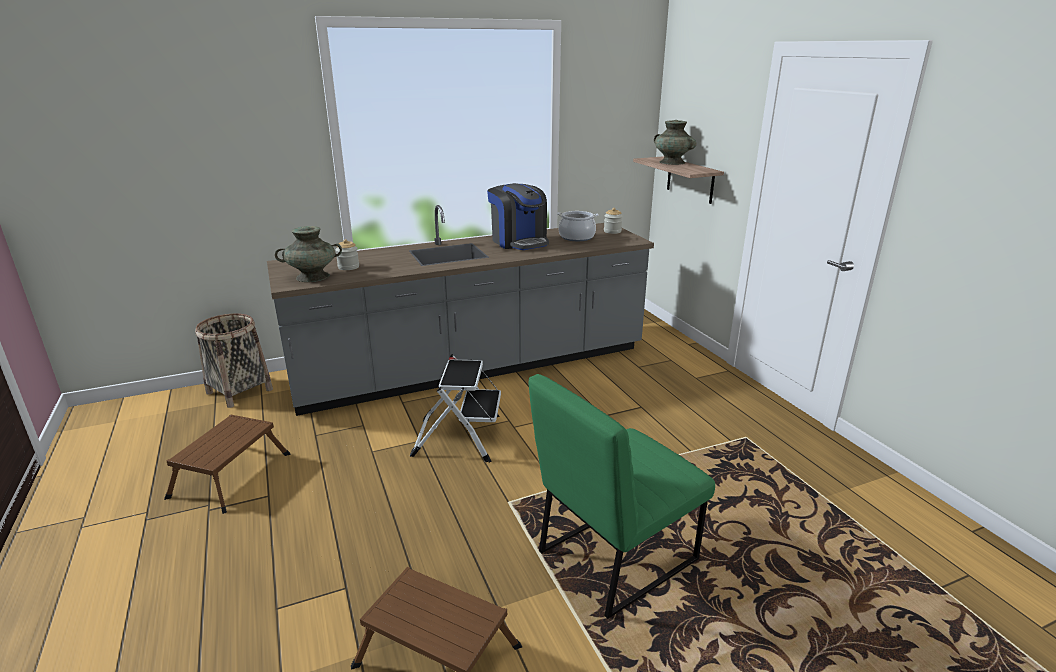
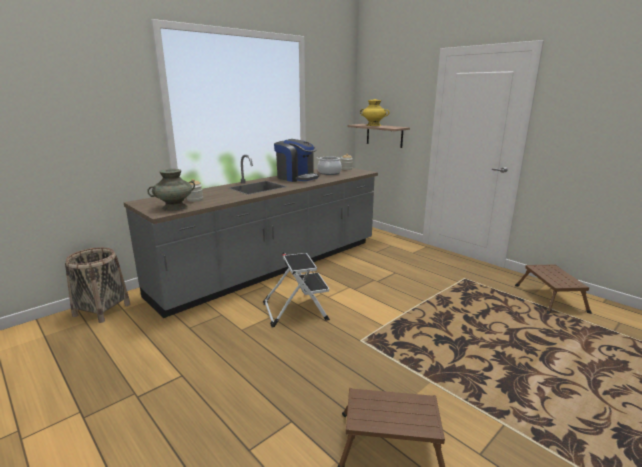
camera: 20 degrees left, 5 degrees down
(231, 474) = (138, 368): brown step ladder -> brown step ladder (550, 298)
(613, 557) = (447, 357): green chair -> none
(672, 162) = (373, 125): turquoise vase -> yellow vase

